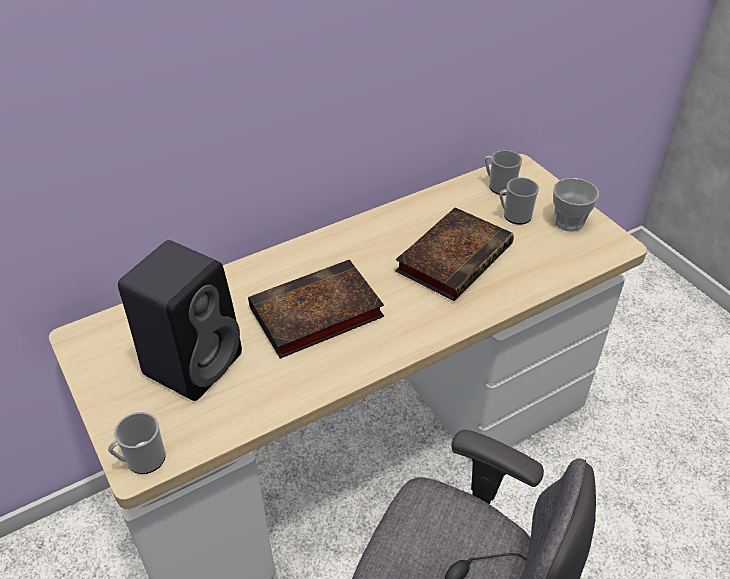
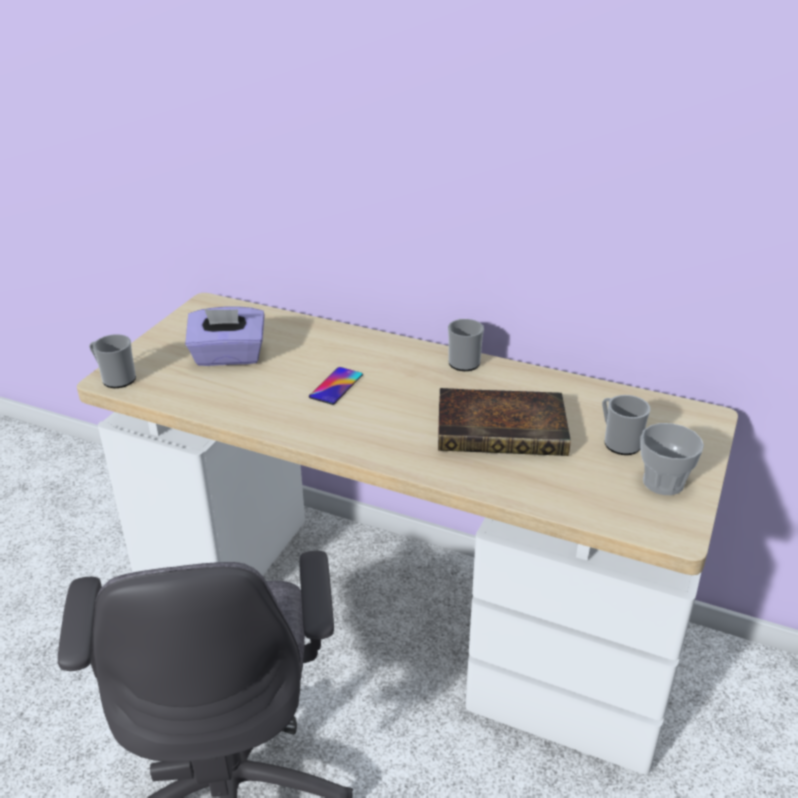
camera: 55 degrees right, 10 degrees down
(194, 361) = (228, 357): black speaker -> purple tissue box
(314, 315) = (336, 386): book -> phone
(499, 186) = (653, 415): mug -> mug (463, 361)

